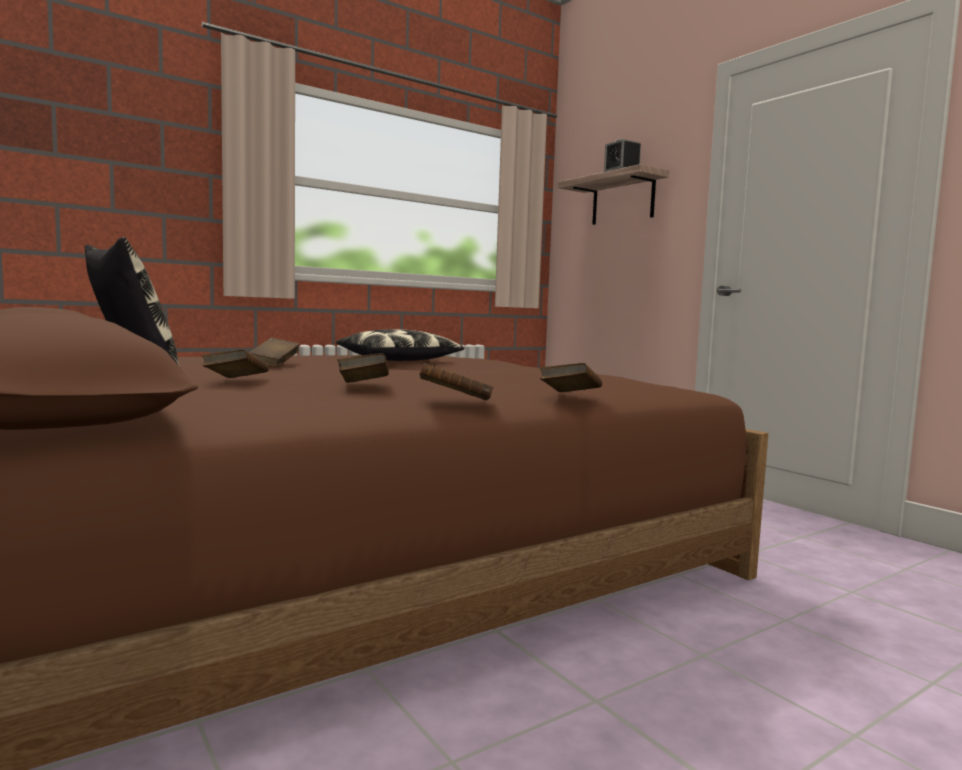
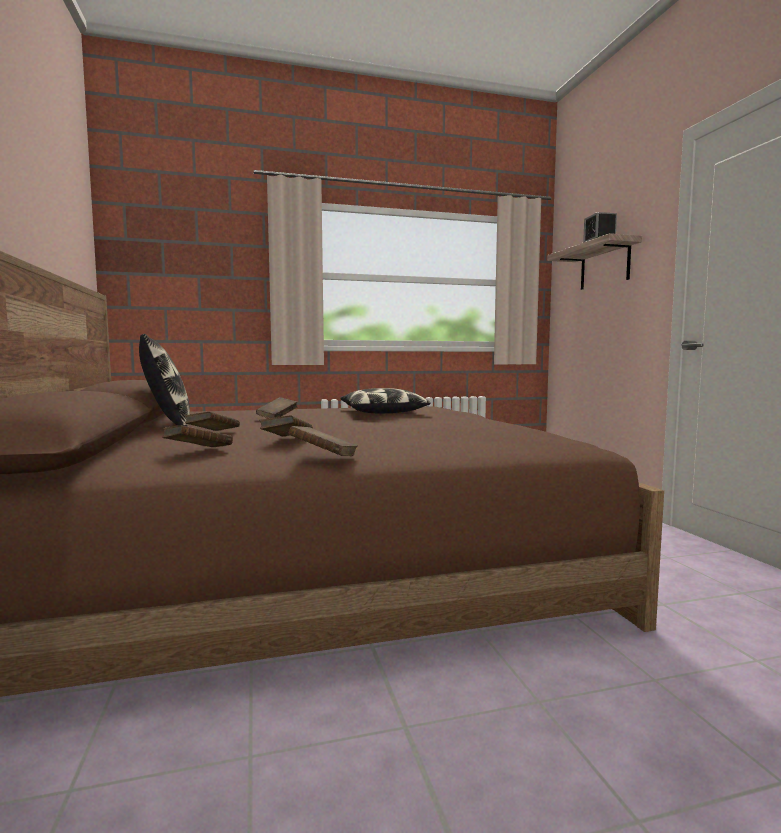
camera: 20 degrees right, 0 degrees up
(570, 396) = (436, 453): brown book -> brown book (198, 452)

